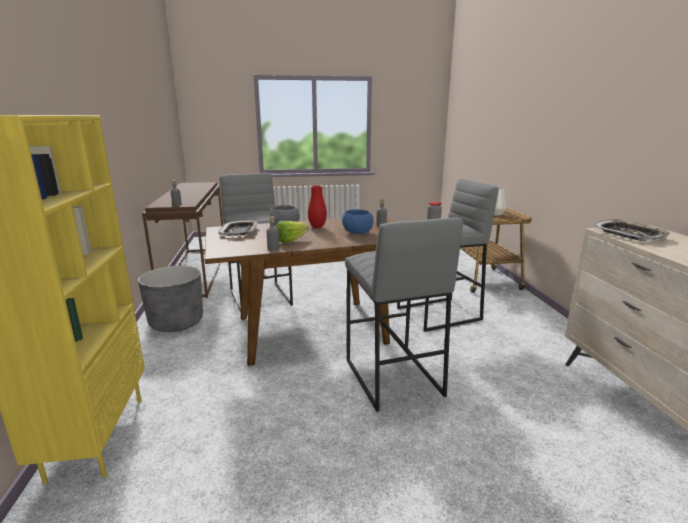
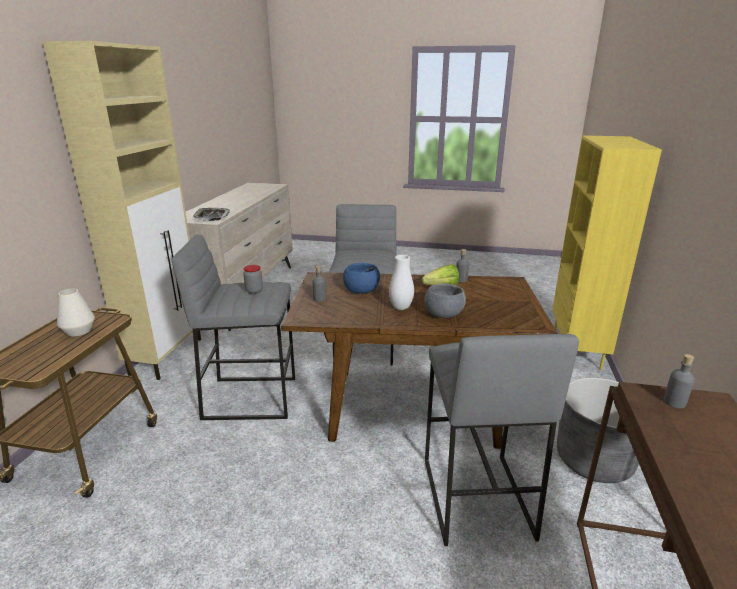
camera: 160 degrees left, 5 degrees up
(239, 231) = (503, 313): tray -> none
(317, 227) = (401, 308): red vase -> white vase
(560, 328) = (168, 356): none -> beige cabinet

